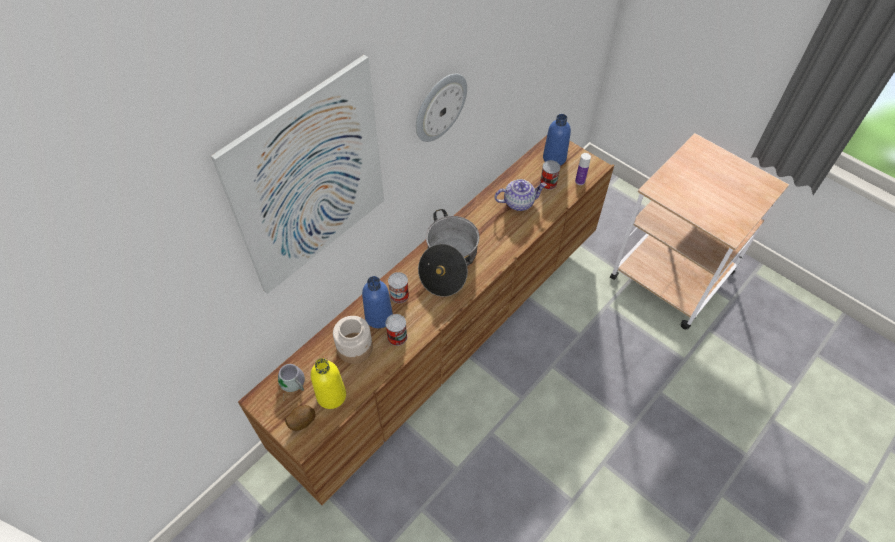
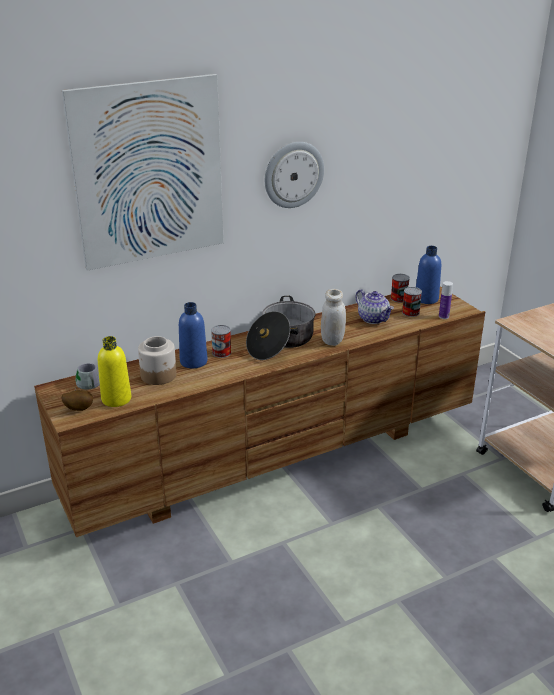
camera: 20 degrees right, 25 degrees down
(397, 336) = (201, 376): can -> can (399, 298)
(495, 246) = (332, 341): none -> white jar
(519, 202) = (373, 319): teapot -> teapot turned 45 degrees clockwise

